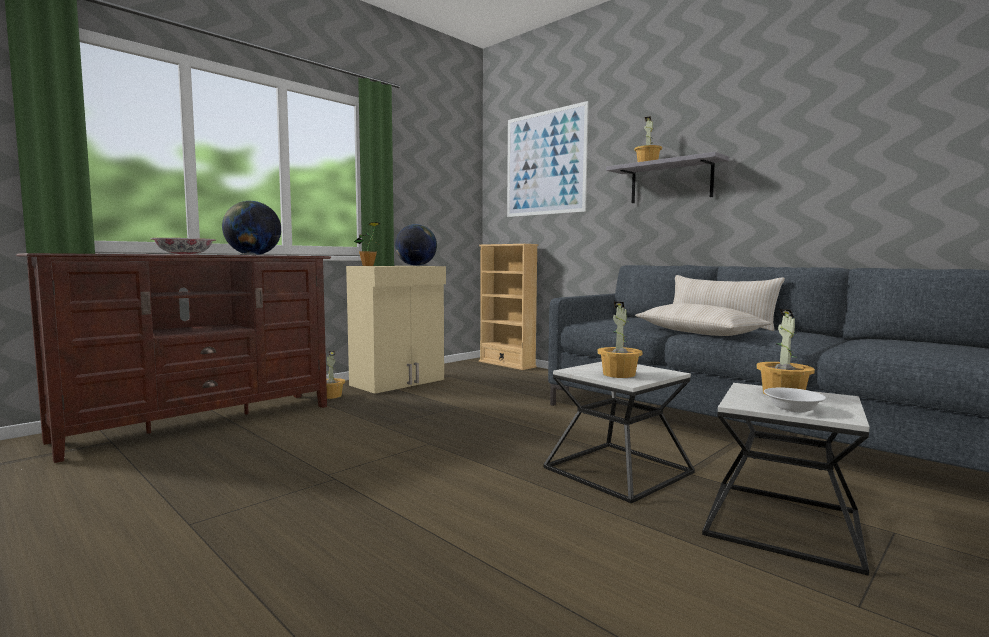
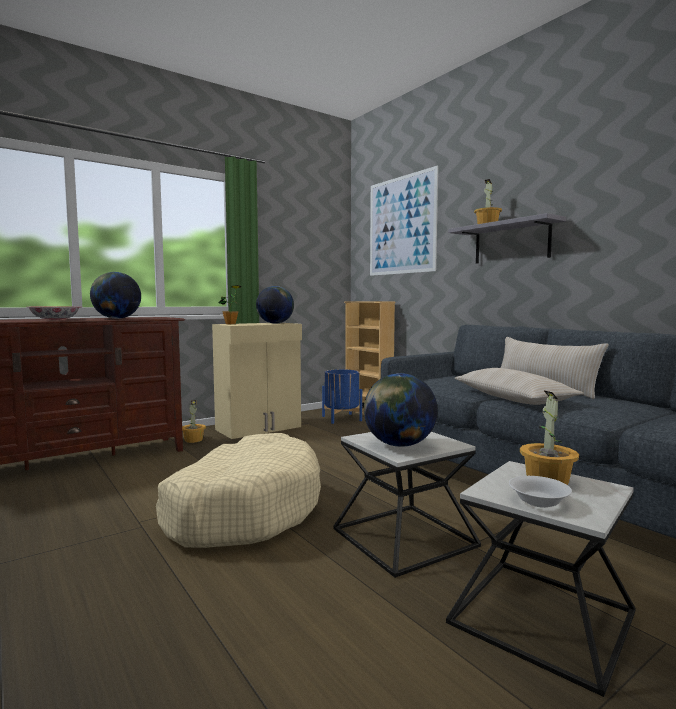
camera: 10 degrees right, 0 degrees up
(437, 456) = (244, 509): none -> beige dog bed
(482, 370) = (341, 418): none -> blue planter
(618, 374) = (399, 445): potted plant -> globe

